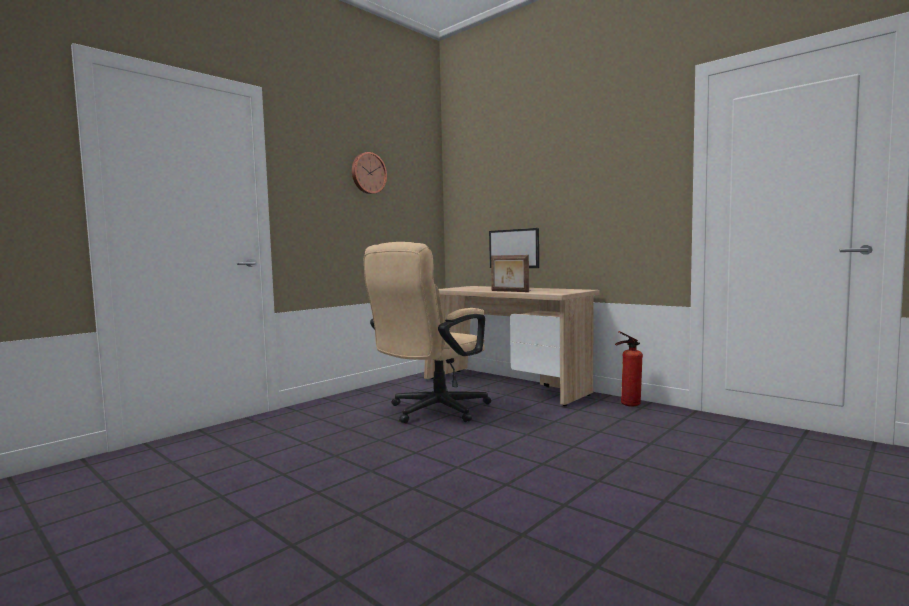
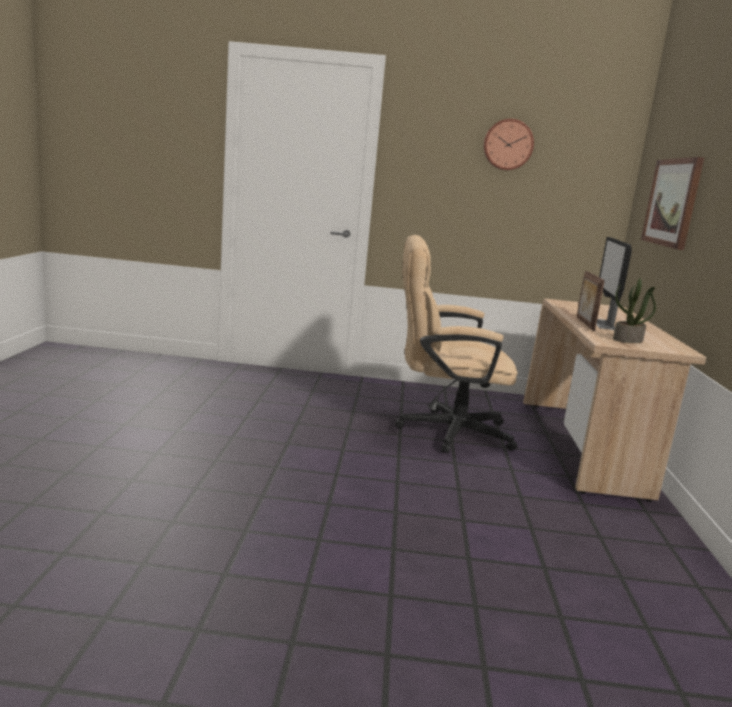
camera: 50 degrees right, 10 degrees up
(506, 205) = (672, 202): none -> picture
(556, 291) = (628, 340): none -> potted plant
(627, 404) = (661, 533): fire extinguisher -> none

